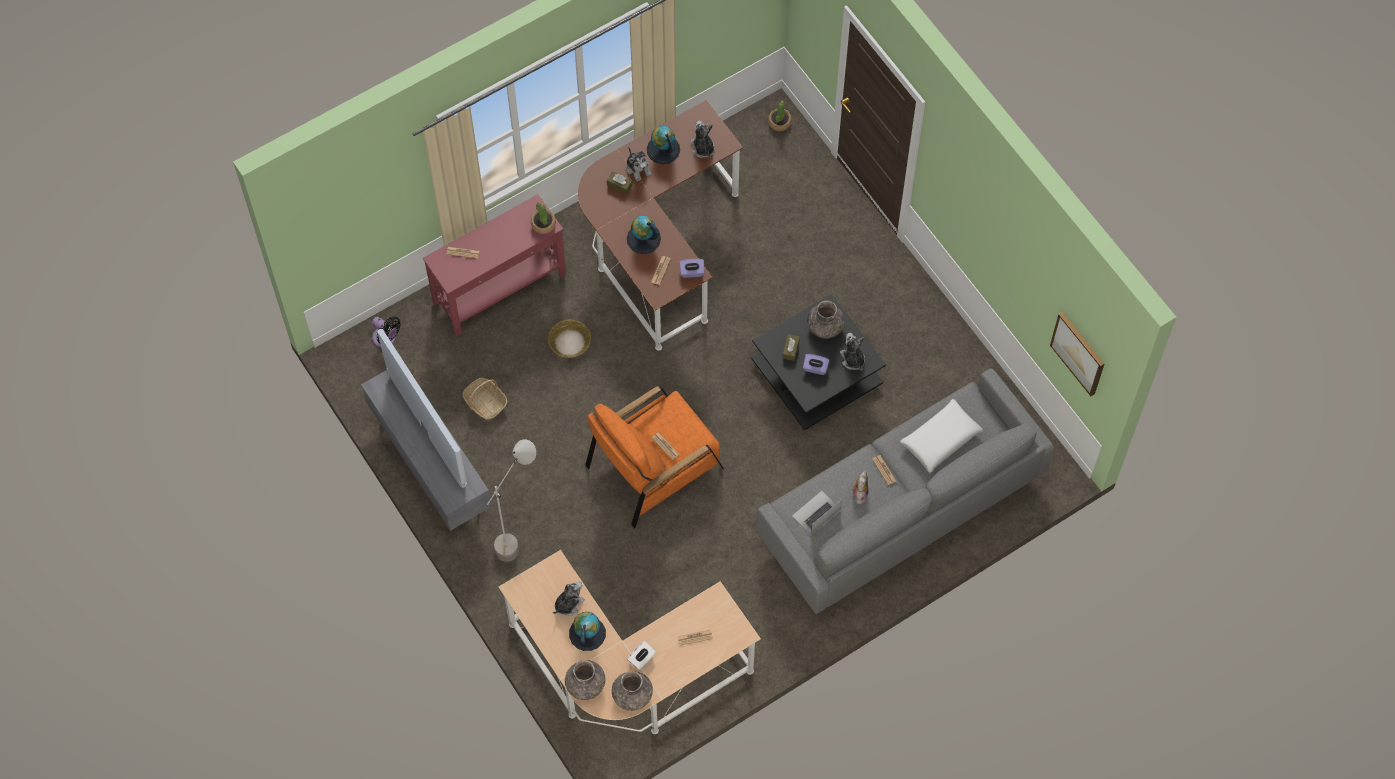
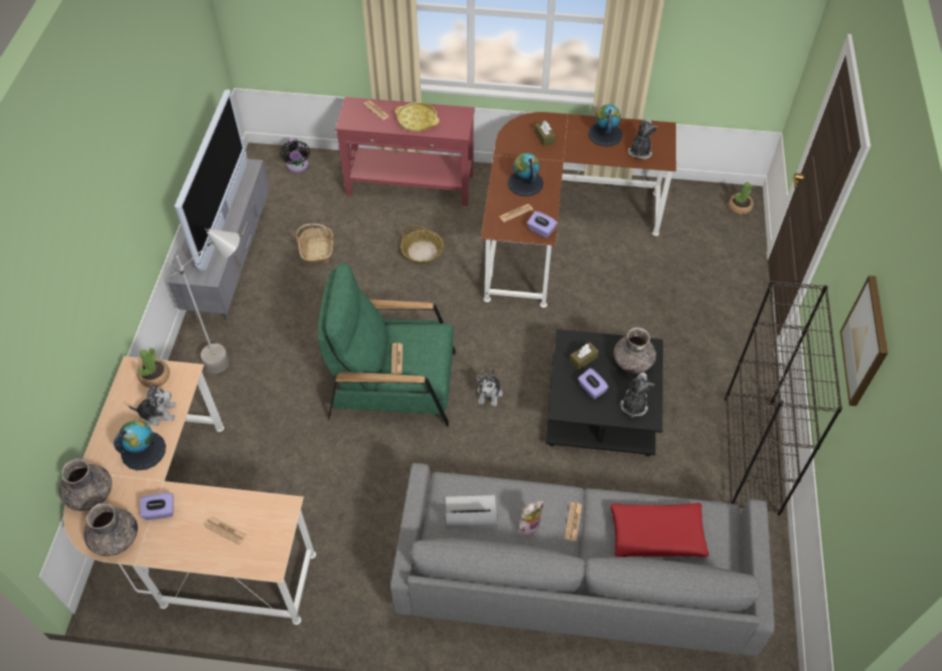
camera: 40 degrees right, 10 degrees down
(505, 239) = (417, 120): none -> yellow tray
(543, 224) = (456, 128): potted plant -> potted plant (155, 376)
(638, 168) = (571, 135): plush toy -> plush toy (489, 393)
(641, 659) = (160, 512): white tissue box -> purple tissue box
(654, 466) = (393, 383): orange armchair -> green armchair
(940, 439) = (656, 534): white pillow -> red pillow
(943, 334) = (751, 455): none -> black bookcase
(1078, 353) = (871, 529): picture -> picture (866, 341)

